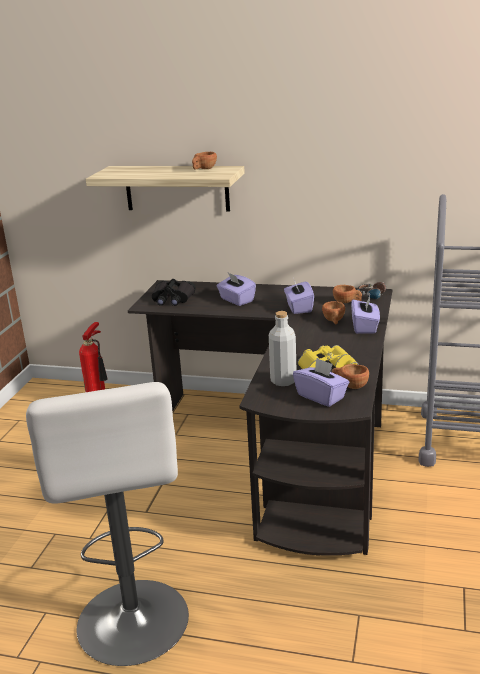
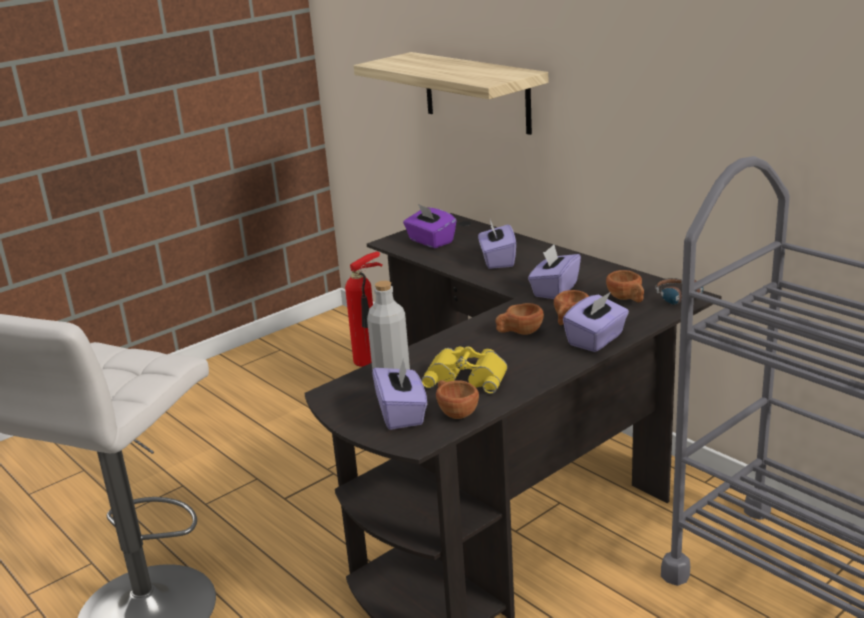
camera: 35 degrees right, 0 degrees up
(172, 299) = (430, 241): black binoculars -> purple tissue box
(203, 169) = (492, 70): brown cup -> brown cup (519, 332)

